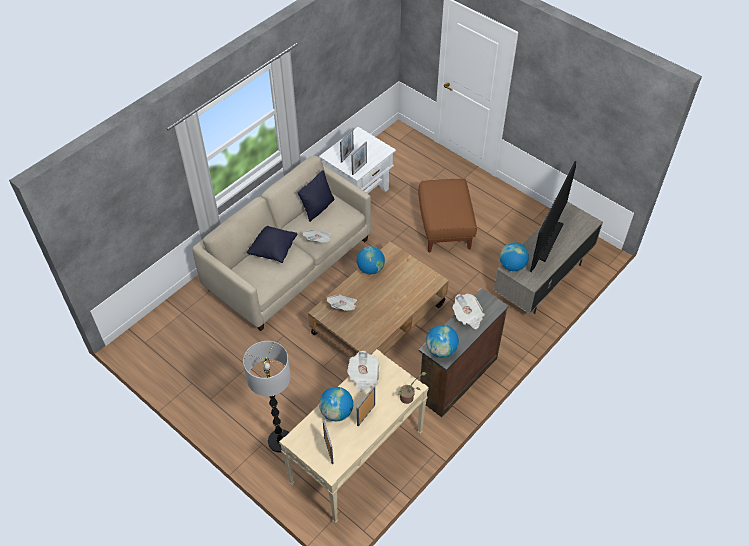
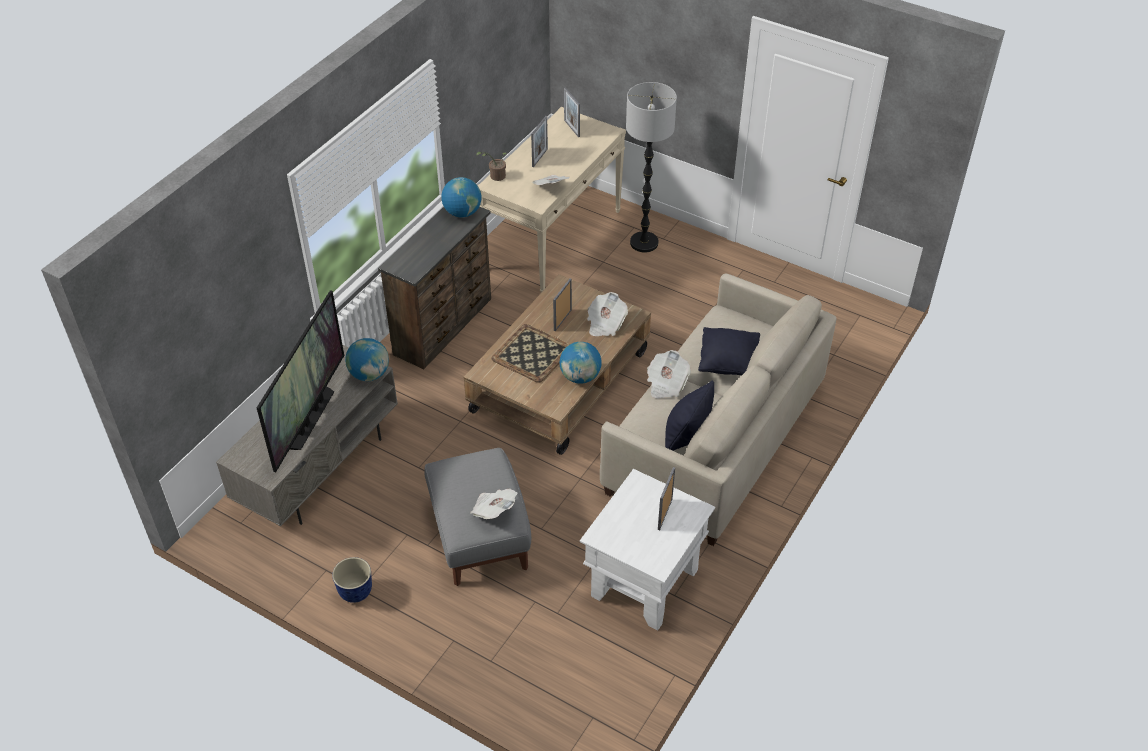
camera: 170 degrees right, 5 degrees down
(337, 412) = (572, 156): globe -> none
(359, 168) = (635, 491): picture frame -> picture frame (562, 320)
(399, 290) = (533, 353): none -> tray
(444, 227) = (480, 534): brown ottoman -> grey ottoman
(468, 316) = (431, 249): newspaper -> newspaper (494, 510)
(515, 207) = (355, 592): none -> planter

